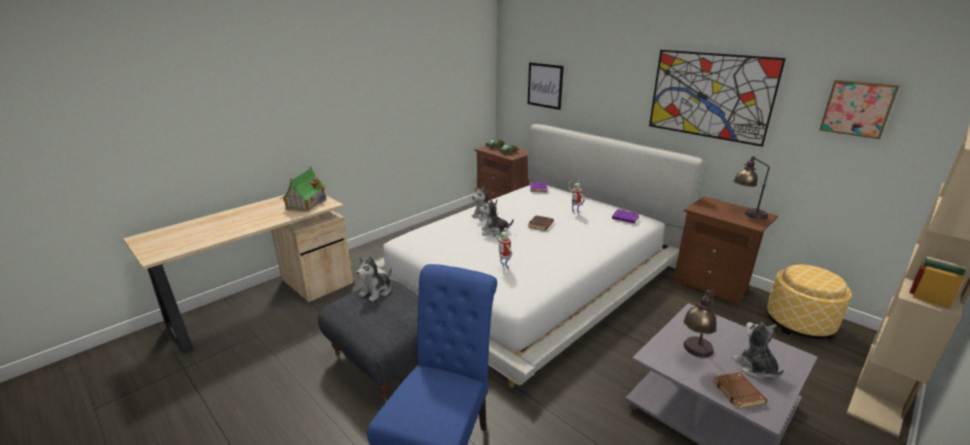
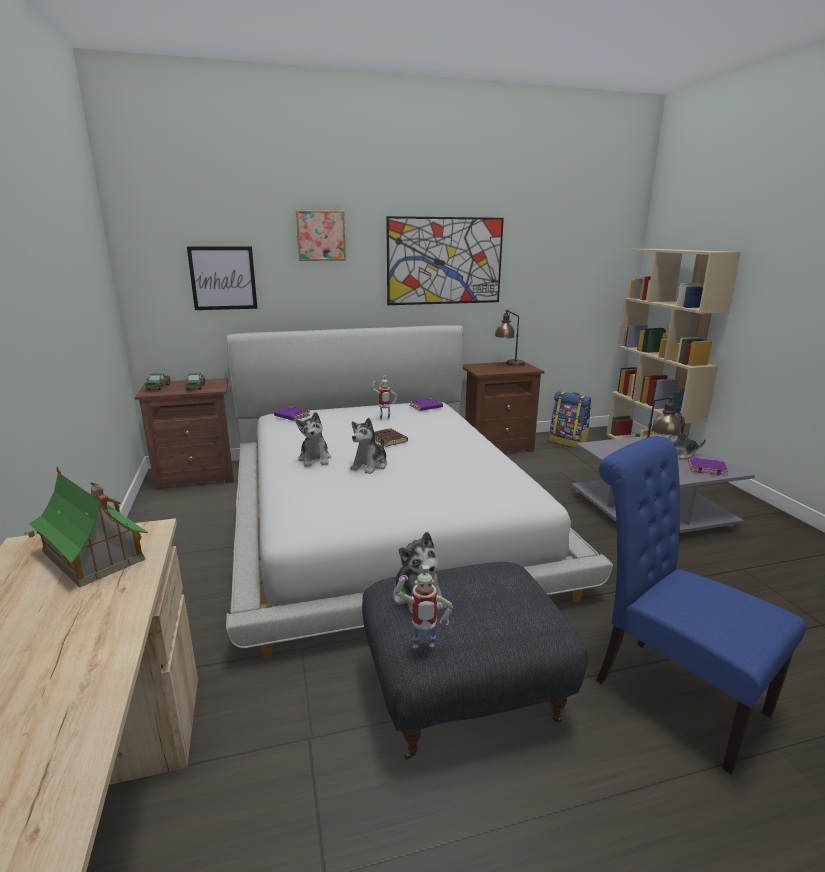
camera: 60 degrees left, 5 degrees down
(504, 268) = (468, 485): toy robot -> toy robot (423, 648)
(739, 393) = (707, 469): brown book -> purple book
(799, 323) = (568, 442): ottoman -> backpack
(858, 108) = (557, 255): picture -> picture (320, 235)

